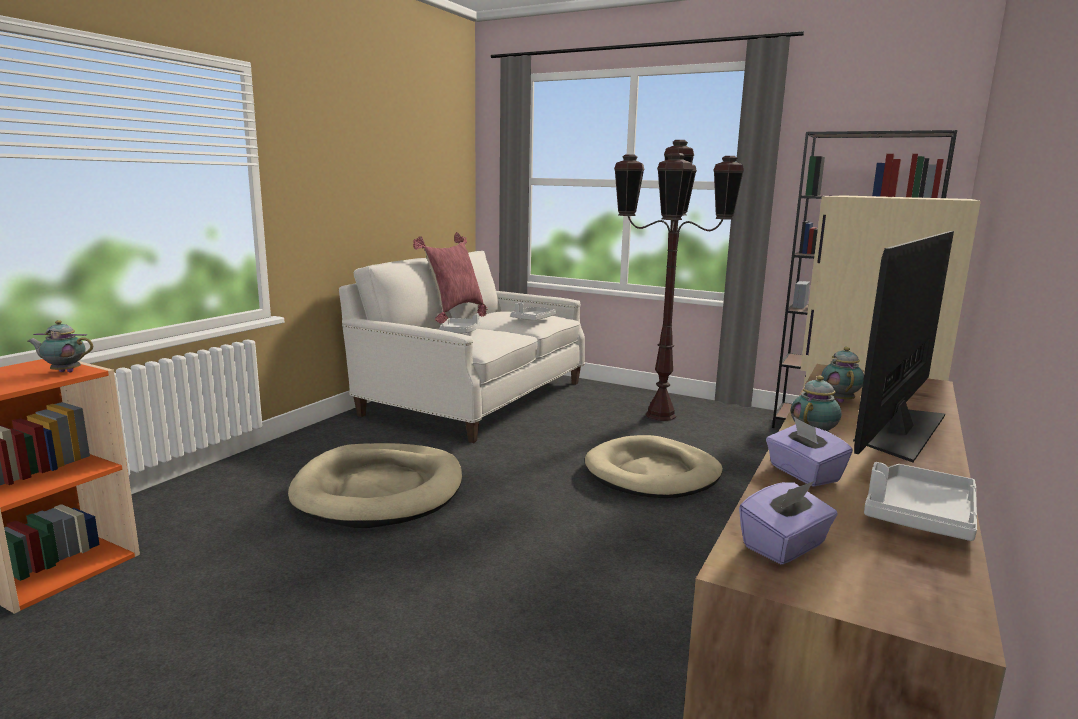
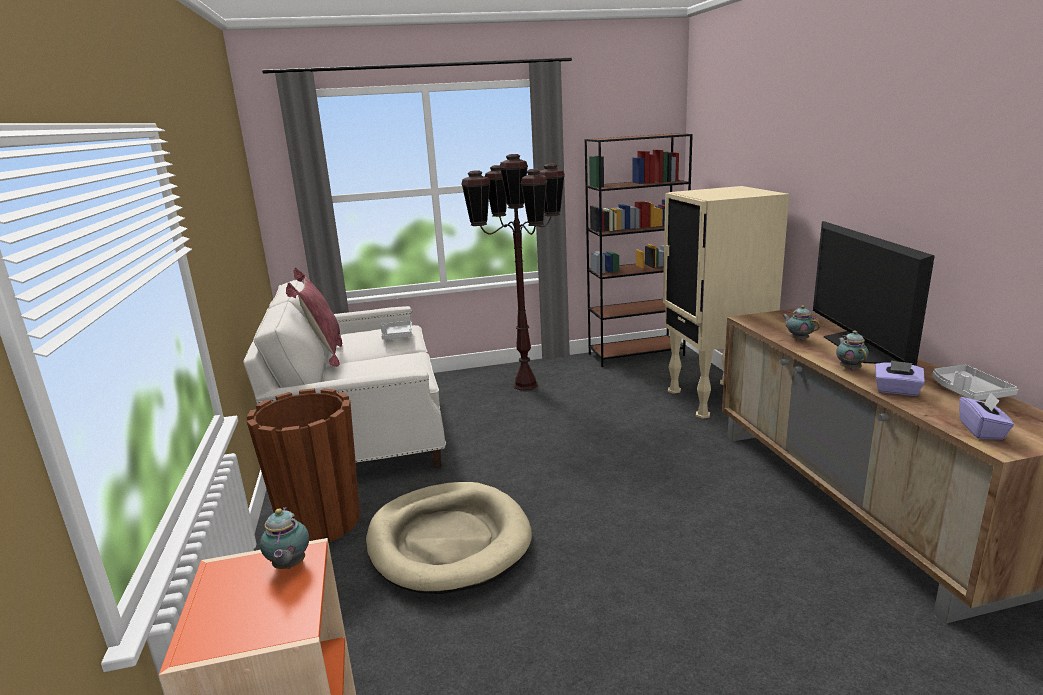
camera: 40 degrees left, 5 degrees up
(64, 372) = (289, 566): teapot -> teapot turned 60 degrees counterclockwise
(337, 441) = (320, 522): none -> brown planter
(460, 332) = (371, 369): grey tray -> none
(652, 473) = (596, 431): beige dog bed -> none

